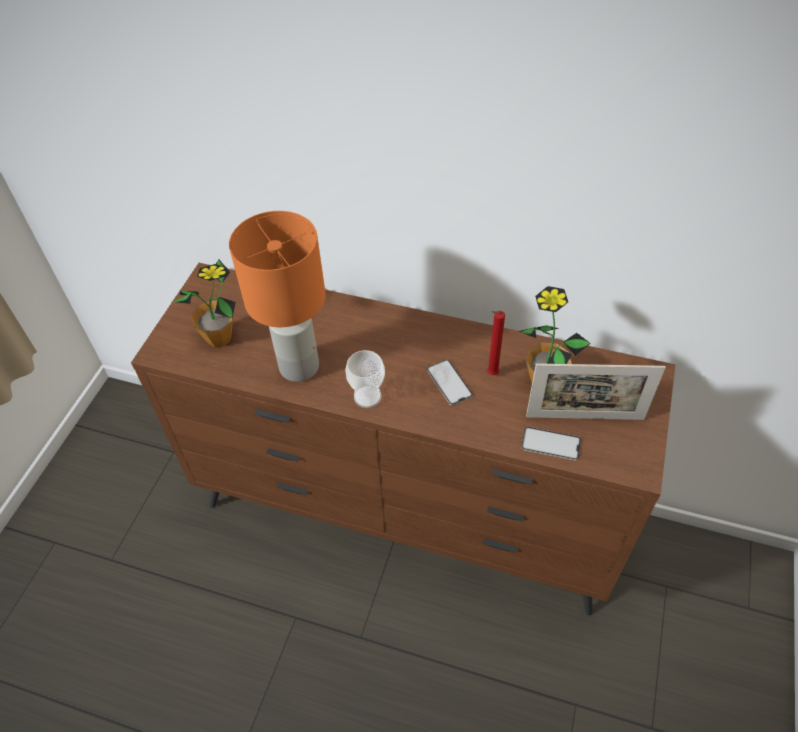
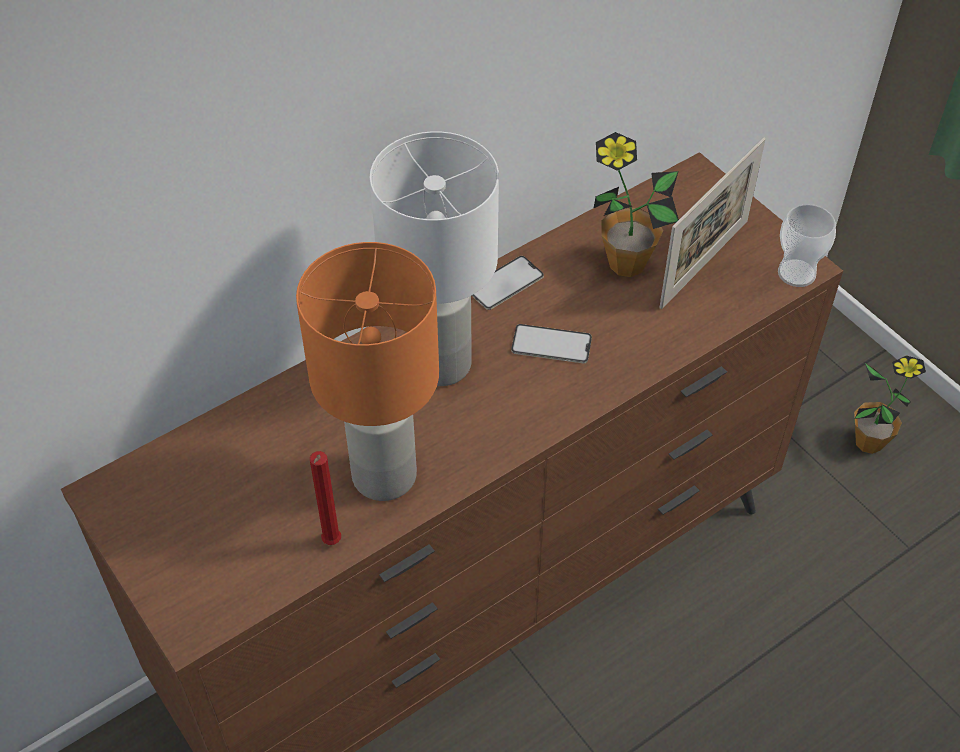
camera: 55 degrees left, 0 degrees up
(219, 338) = (242, 537): potted plant -> potted plant (869, 442)
(367, 397) = (500, 433): cup -> cup (796, 273)
(391, 346) = (442, 364): none -> white table lamp
(491, 374) = (574, 301): red candle -> red candle (331, 544)
(551, 444) = (713, 312): phone -> phone (505, 283)

